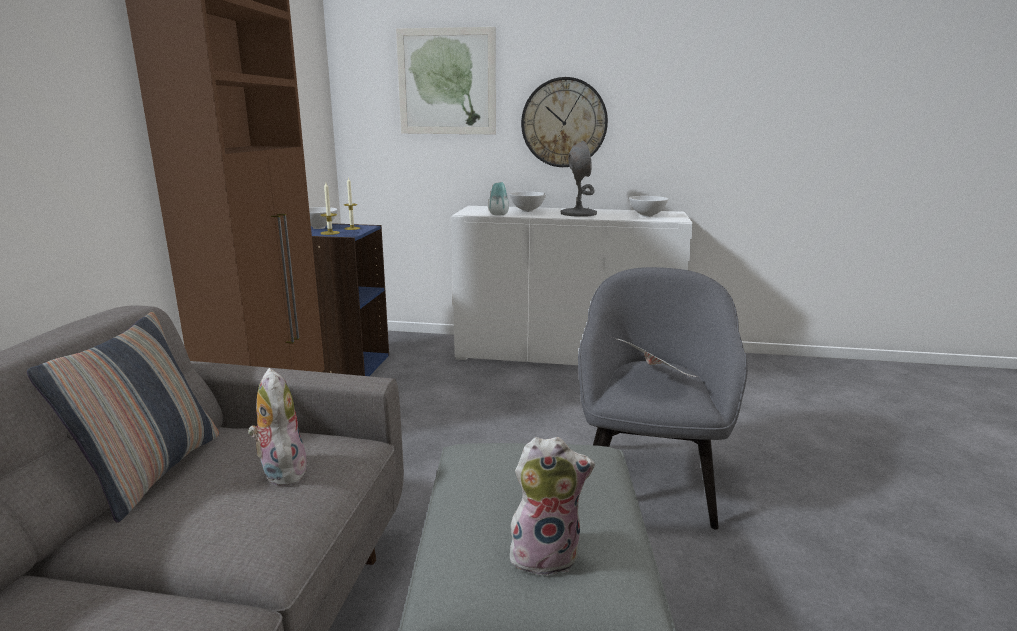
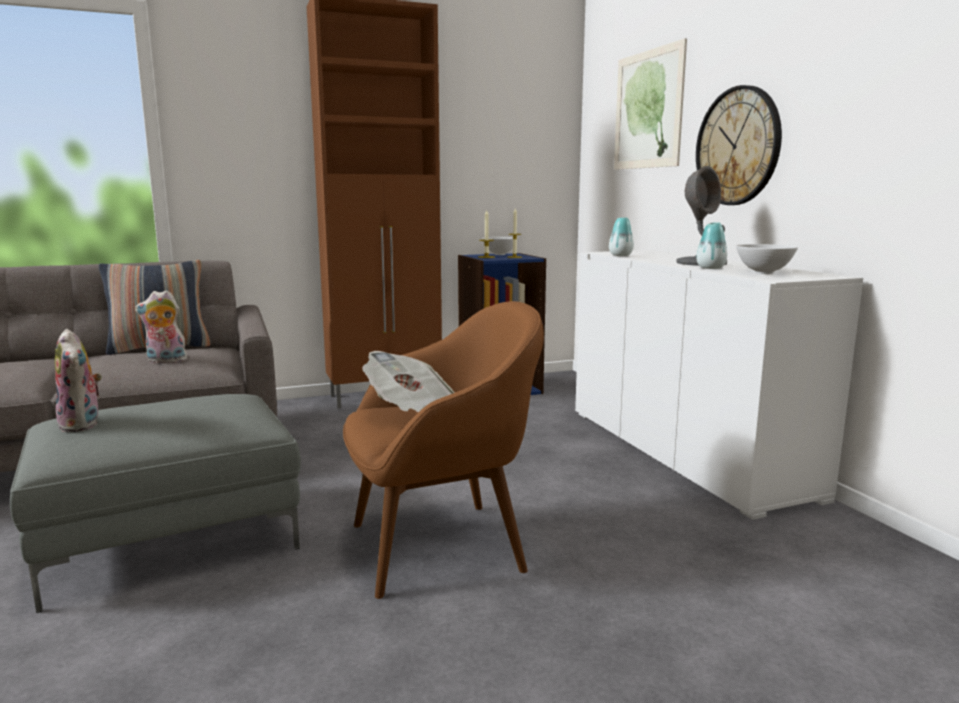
camera: 60 degrees right, 5 degrees down
(281, 471) = (165, 361): plush toy -> plush toy turned 135 degrees counterclockwise
(527, 211) = (667, 257): white bowl -> none
(609, 217) = (710, 268): none -> vase
(648, 480) = (441, 546): grey armchair -> brown armchair

